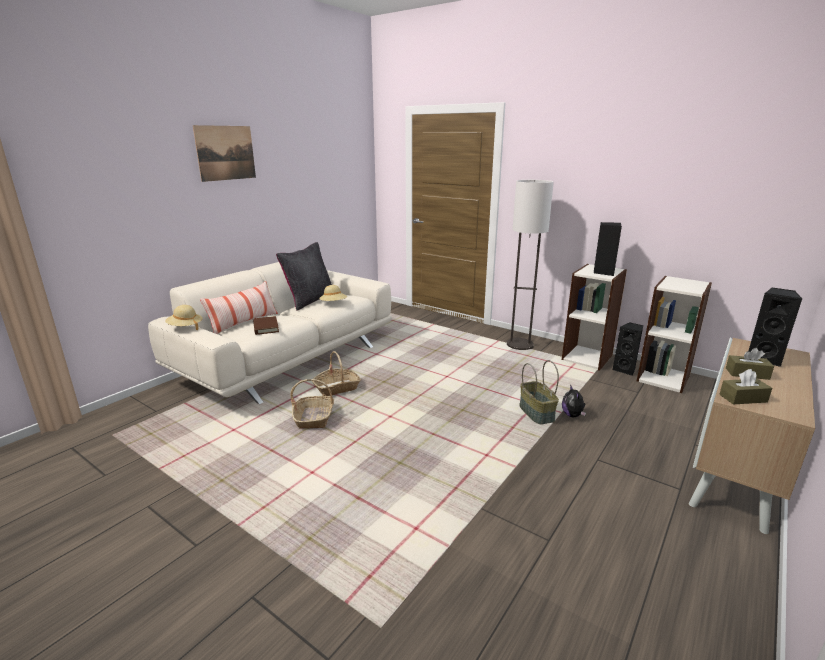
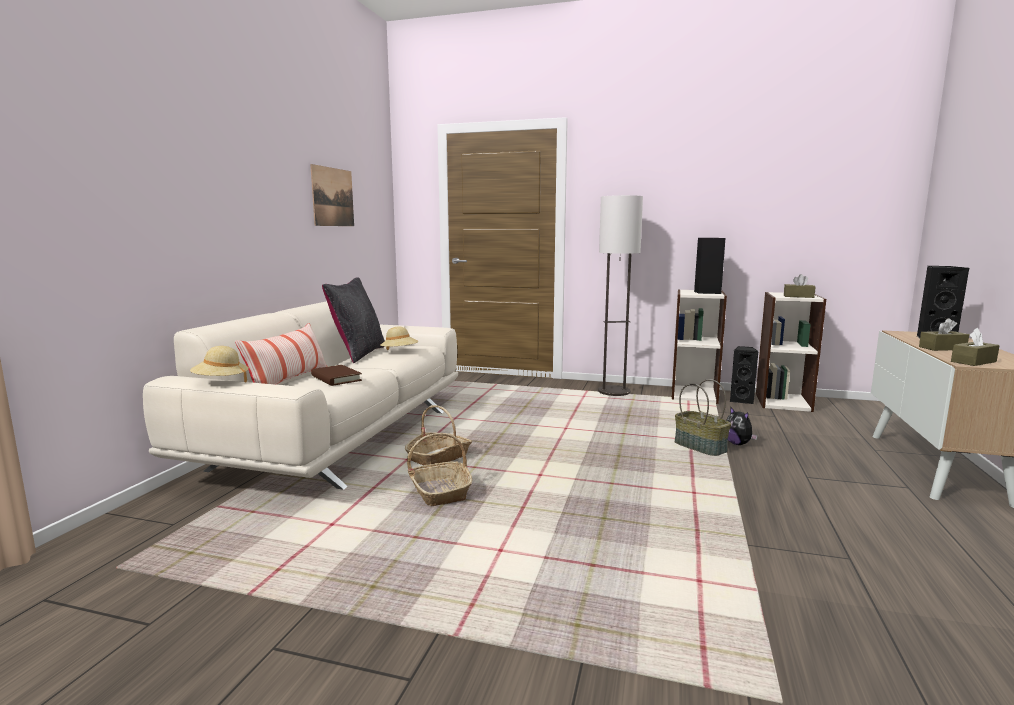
camera: 20 degrees left, 10 degrees down
(226, 153) = (244, 147): picture -> picture (333, 197)
(683, 287) = (798, 296): none -> brown tissue box

